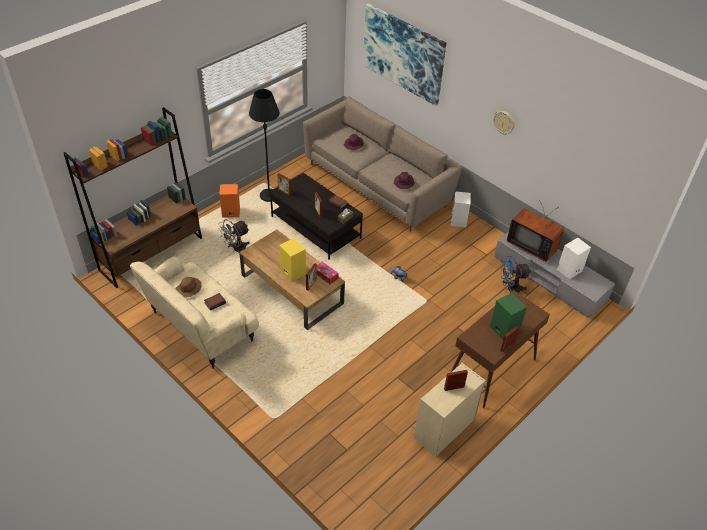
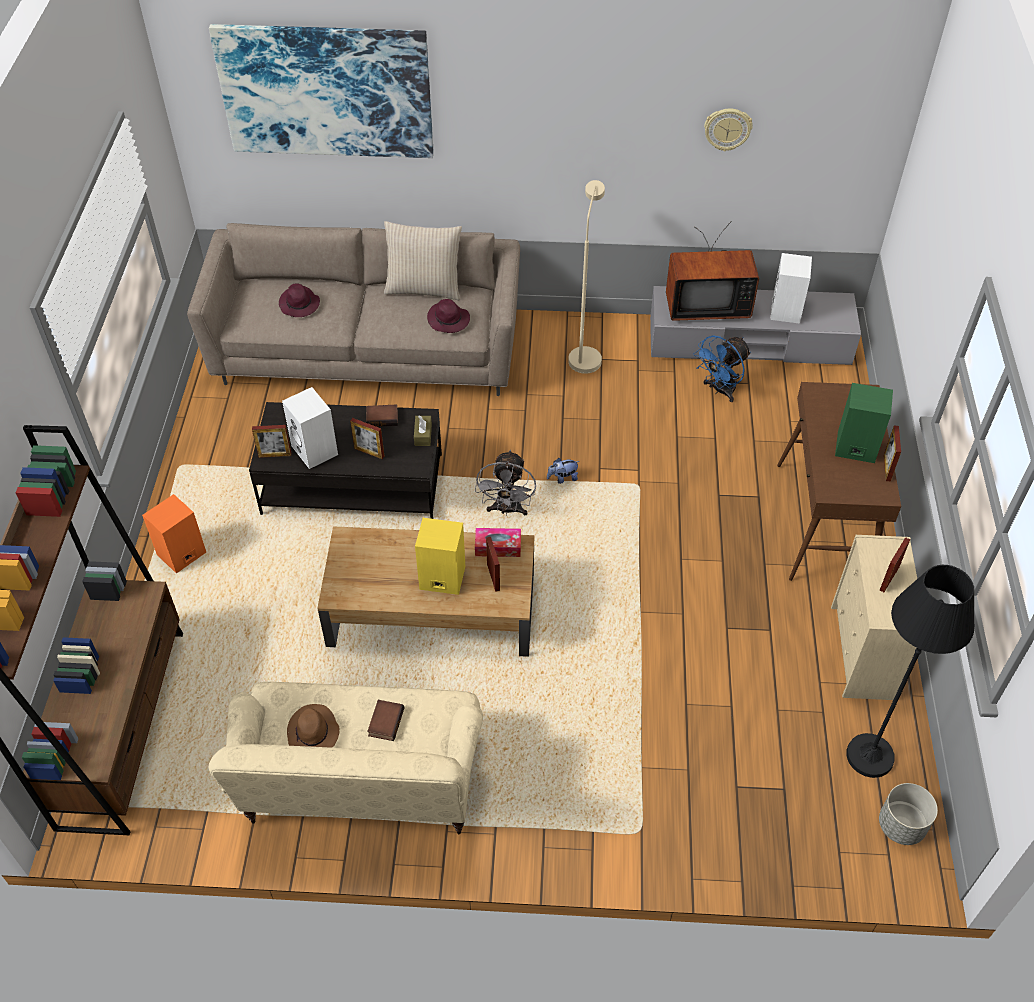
camera: 40 degrees left, 5 degrees up
(236, 250) = (266, 611): grey fan -> grey fan (507, 510)
(269, 196) = (214, 482): black floor lamp -> black floor lamp (870, 756)
(377, 501) = (901, 826): none -> grey planter
(408, 166) = (424, 288): none -> beige pillow
(459, 221) = (547, 334): white speaker -> white speaker (316, 450)
(466, 238) = (585, 355): none -> beige floor lamp
(504, 122) = (587, 126): wall clock -> wall clock (727, 129)

